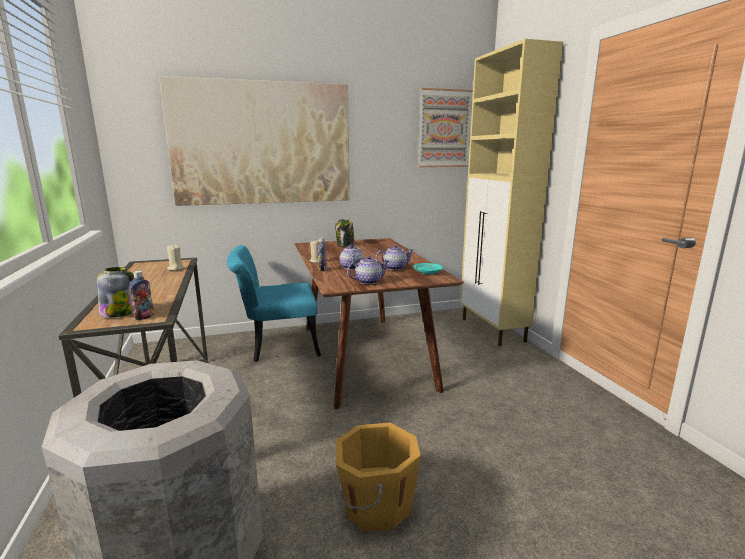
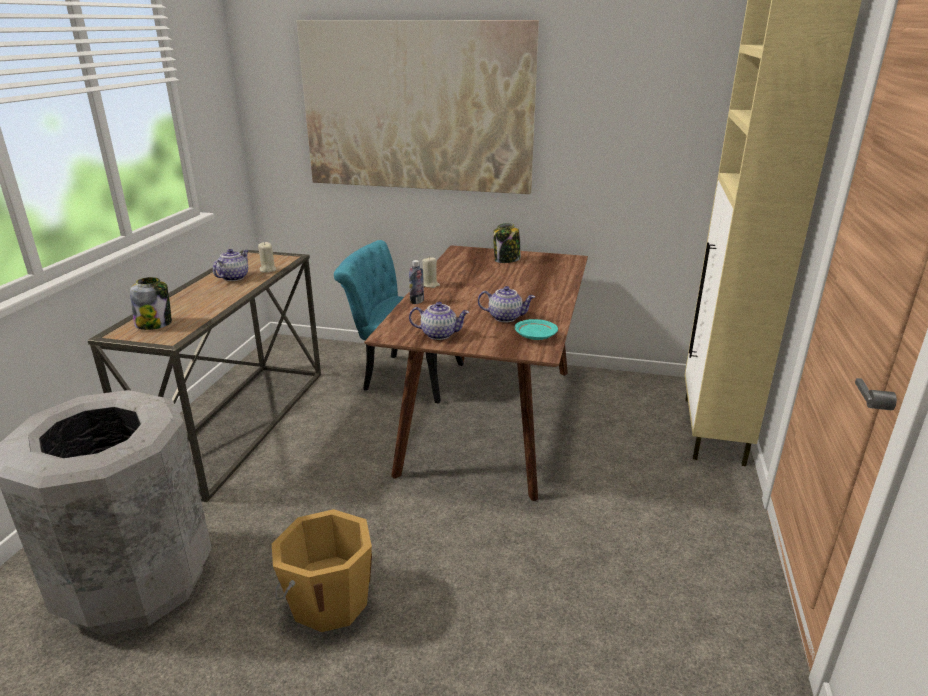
camera: 30 degrees right, 10 degrees up
(144, 317) = (166, 335): bottle -> none
(351, 267) = (455, 304): teapot -> teapot (234, 277)
(444, 129) = (702, 89): picture -> none

